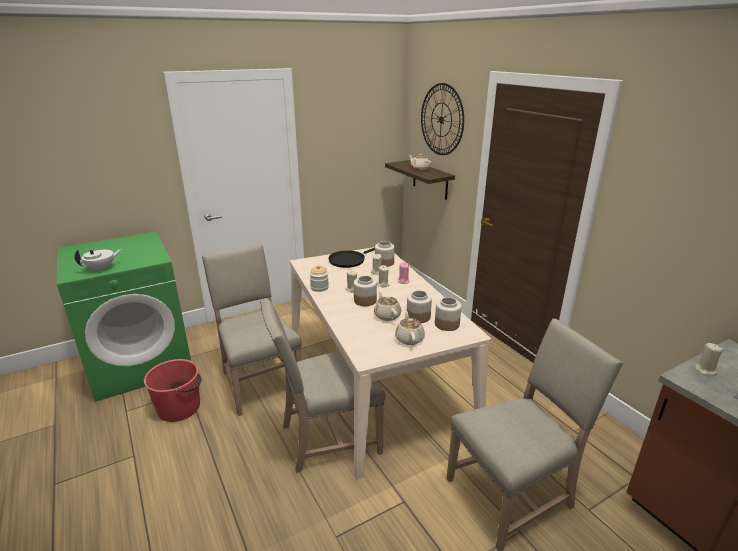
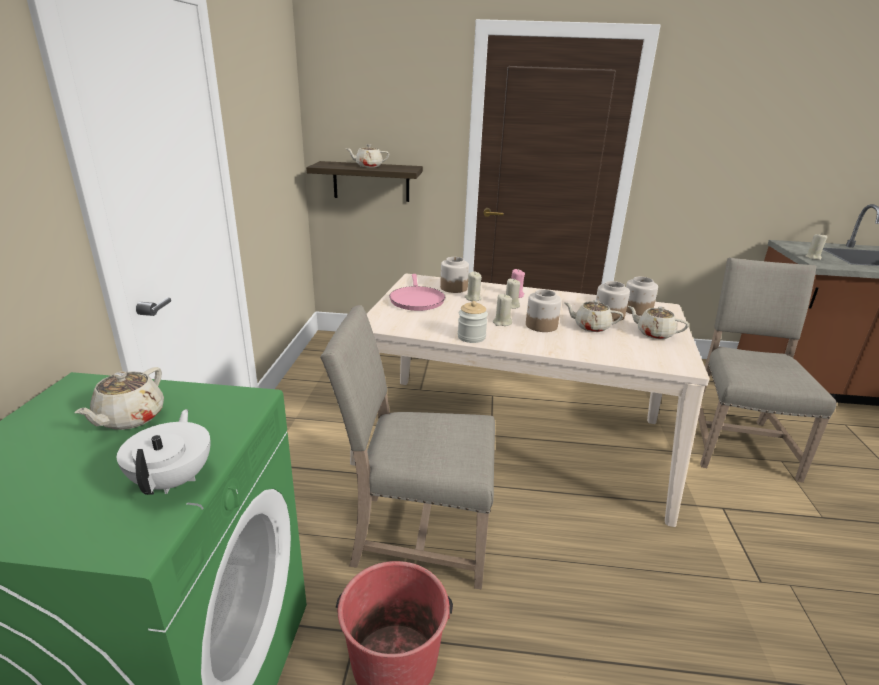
camera: 55 degrees left, 0 degrees up
(132, 249) = (129, 418): none -> beige teapot
(327, 438) = (590, 520): beige chair -> none
(349, 260) = (416, 300): black frying pan -> pink frying pan
(441, 120) = (386, 93): wall clock -> none

